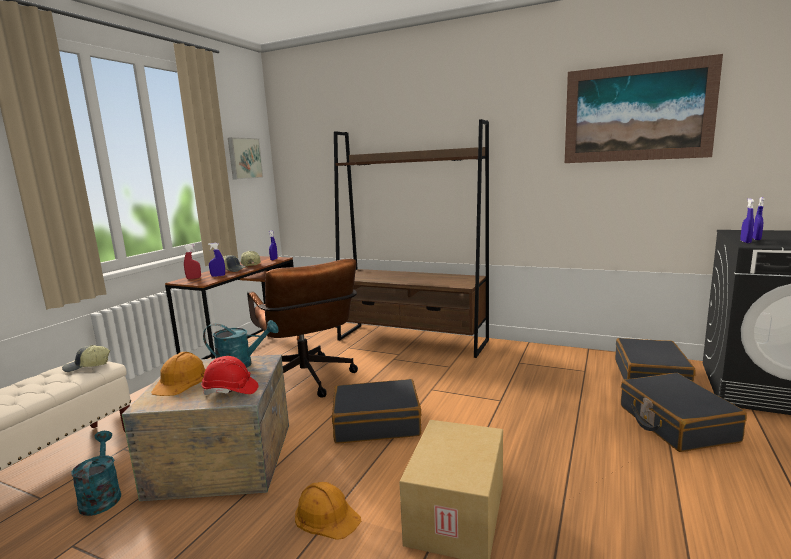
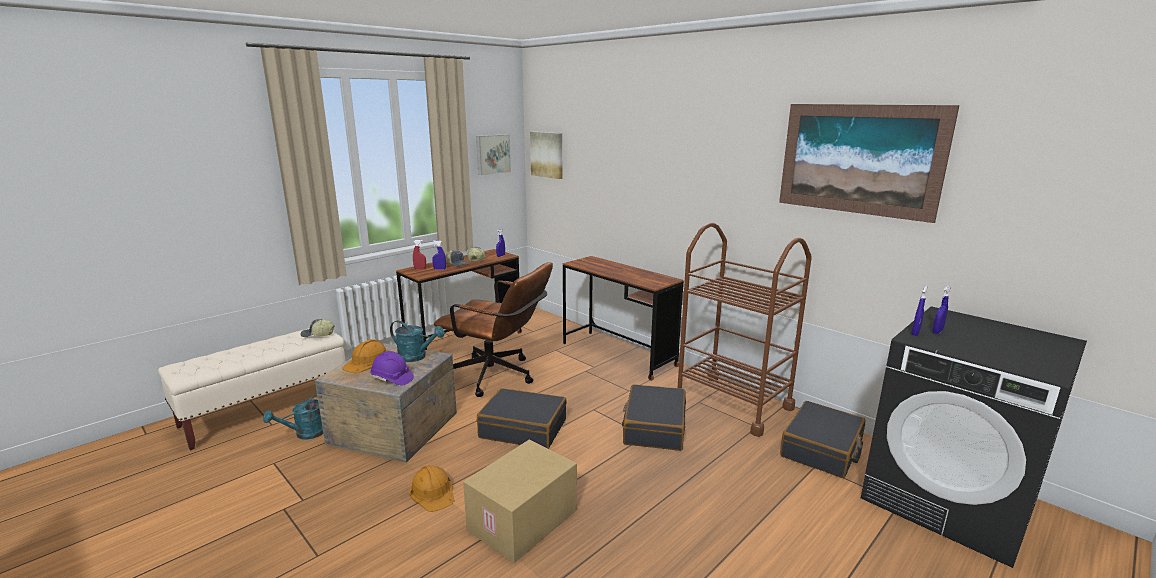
camera: 20 degrees right, 5 degrees up
(101, 496) = (305, 434): turquoise watering can -> turquoise watering can turned 135 degrees counterclockwise
(231, 391) = (392, 379): red hard hat -> purple hard hat
(301, 157) = (547, 154): none -> picture
(308, 382) = (498, 377): brown office chair -> brown office chair turned 60 degrees counterclockwise
(412, 340) = (618, 354): brown bookcase -> brown desk
(547, 358) = (732, 403): none -> brown cart
(676, 423) = (791, 503): black suitcase -> black suitcase (654, 427)

